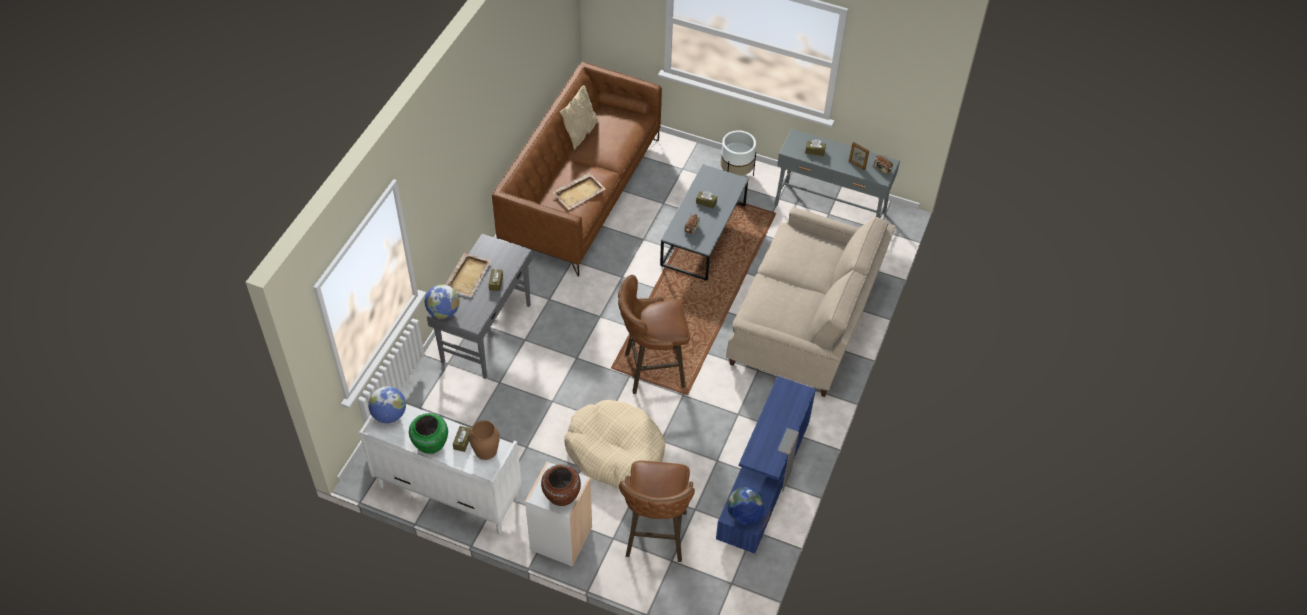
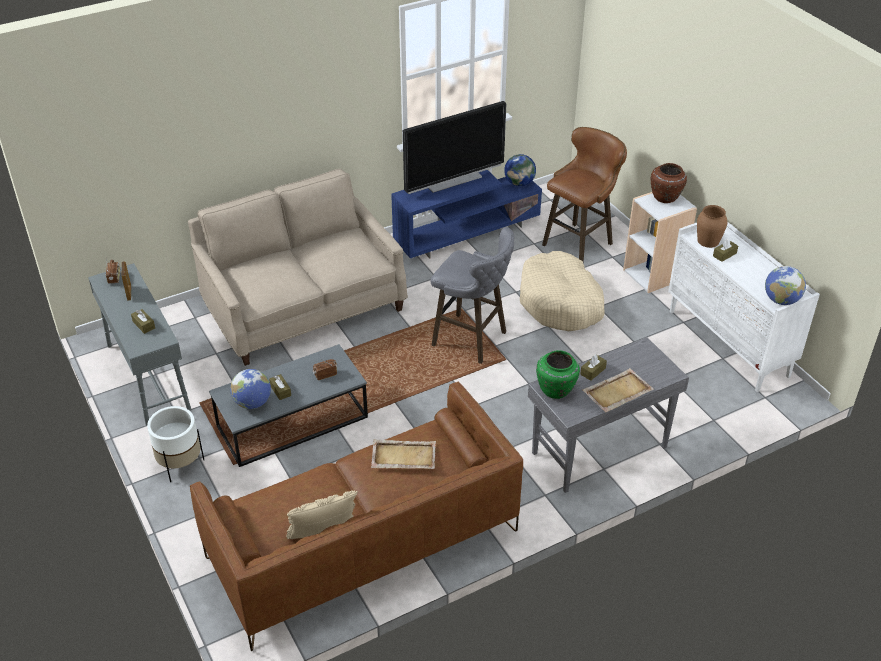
camera: 140 degrees left, 10 degrees down
(430, 445) = (755, 264): green vase -> green vase (556, 390)
(443, 312) = (668, 371): globe -> globe (252, 403)
(651, 370) = (472, 340): brown stool -> grey stool
(781, 436) = (453, 180): none -> television

